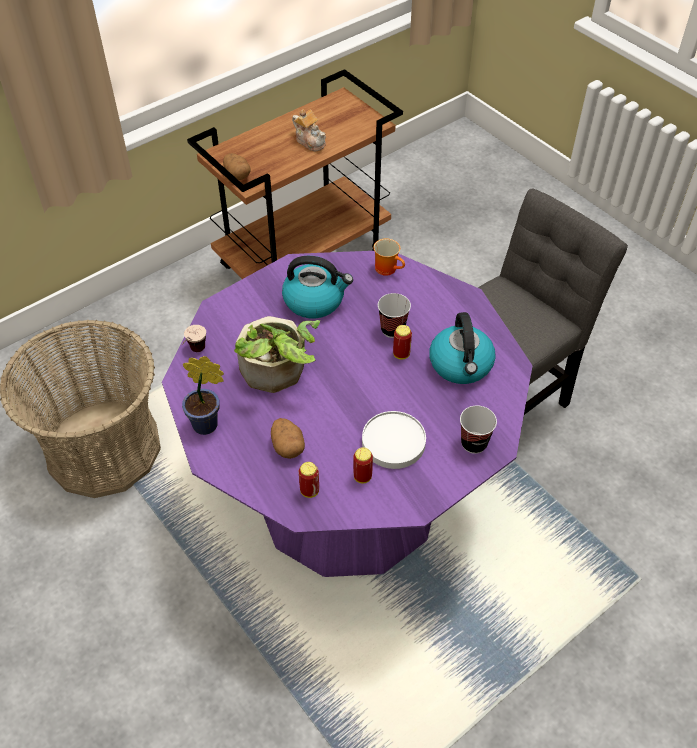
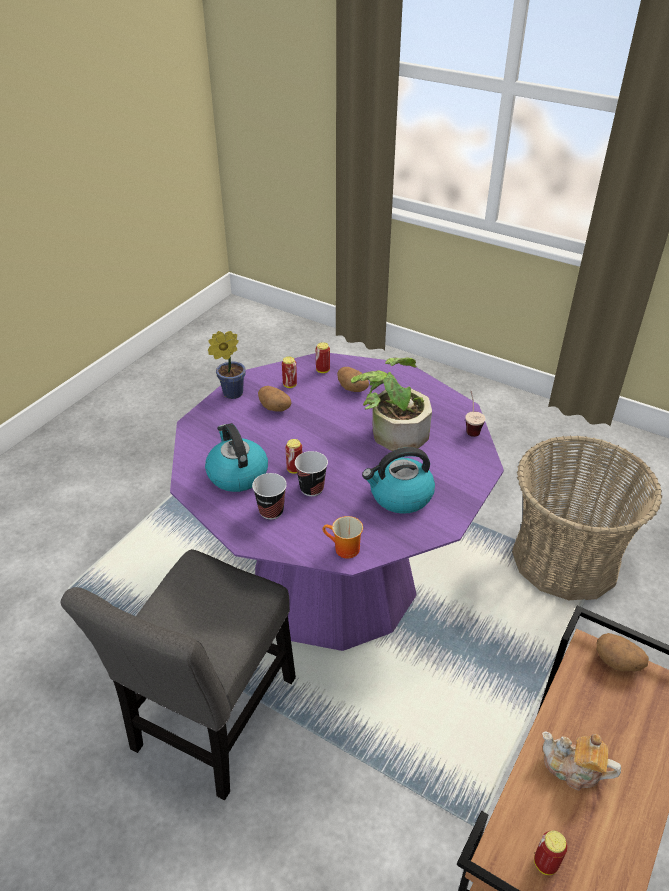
camera: 160 degrees right, 10 degrees down
(208, 425) = (419, 387): potted plant -> potted plant (230, 393)
(354, 117) = (545, 863): none -> can
(393, 442) = (275, 408): white plate -> potato
(474, 443) = (212, 421): cup -> cup (271, 511)

